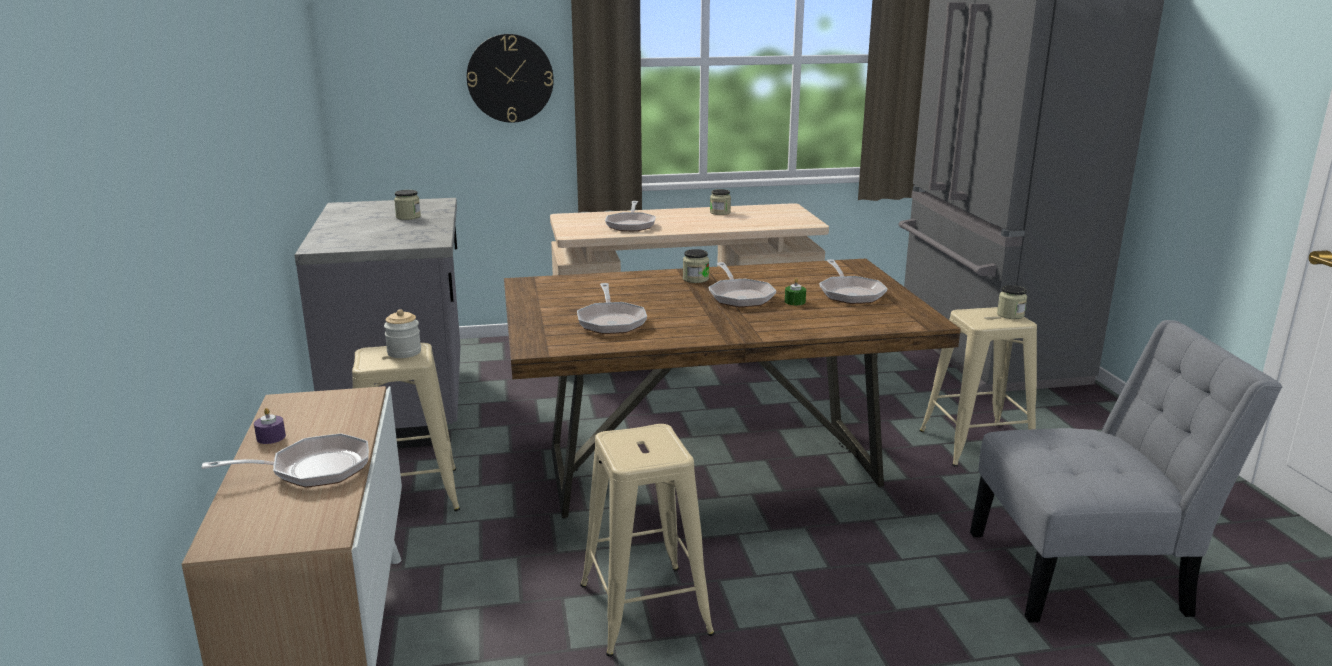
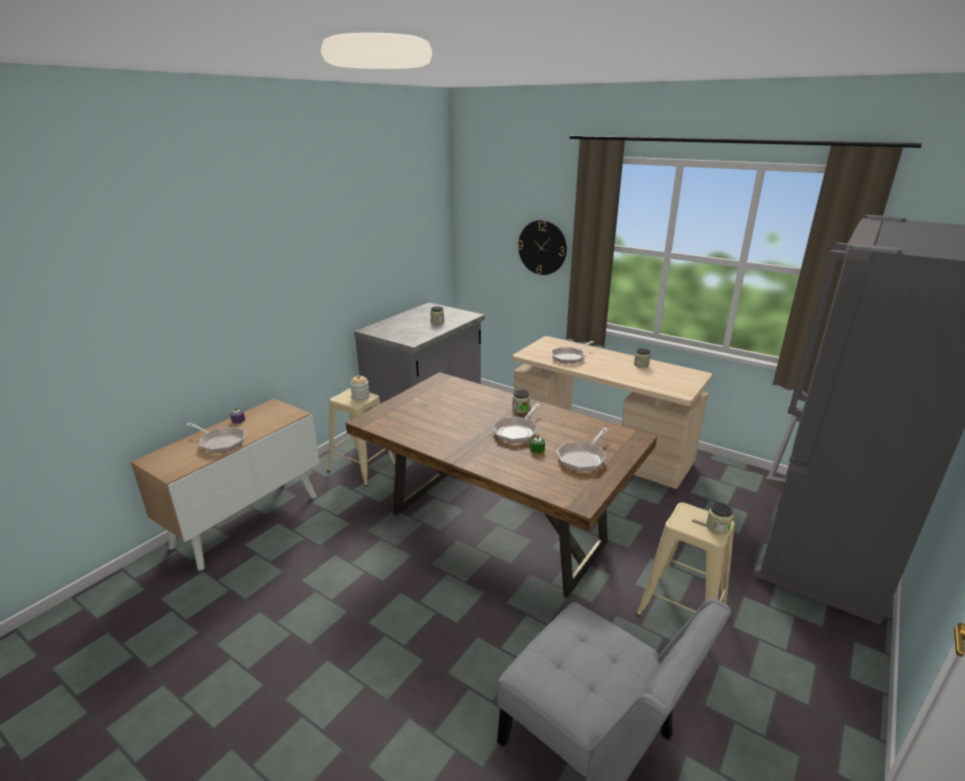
camera: 45 degrees right, 5 degrees up
(611, 321) = (425, 419): frying pan -> none
(644, 609) = (351, 583): beige stool -> none

